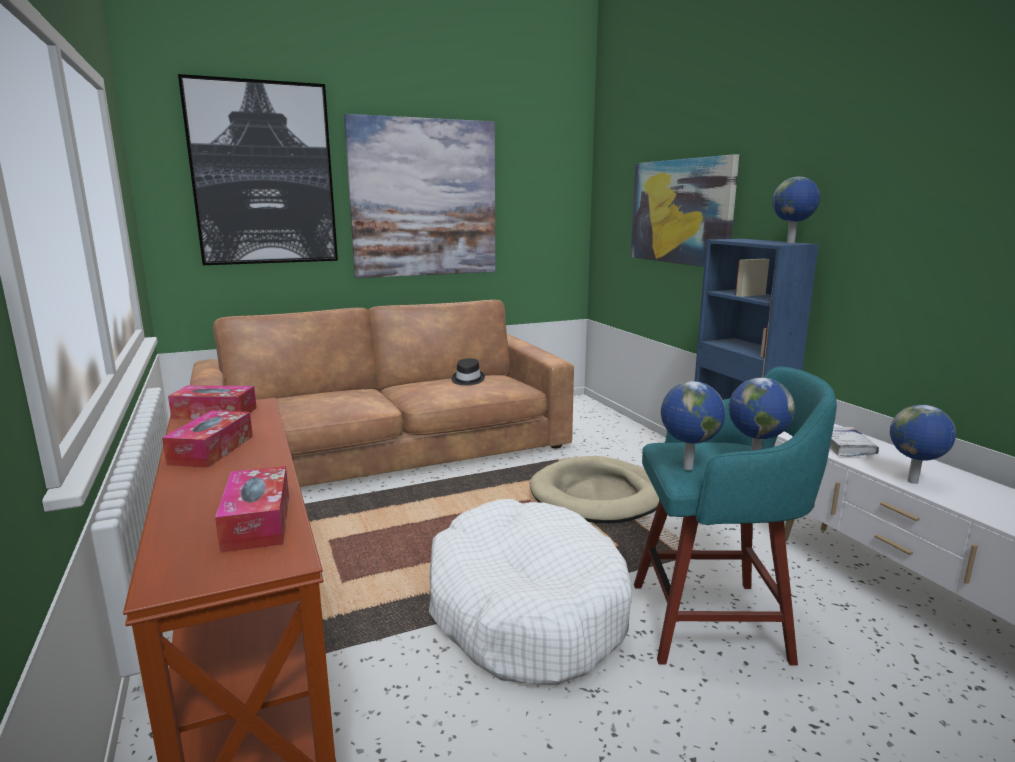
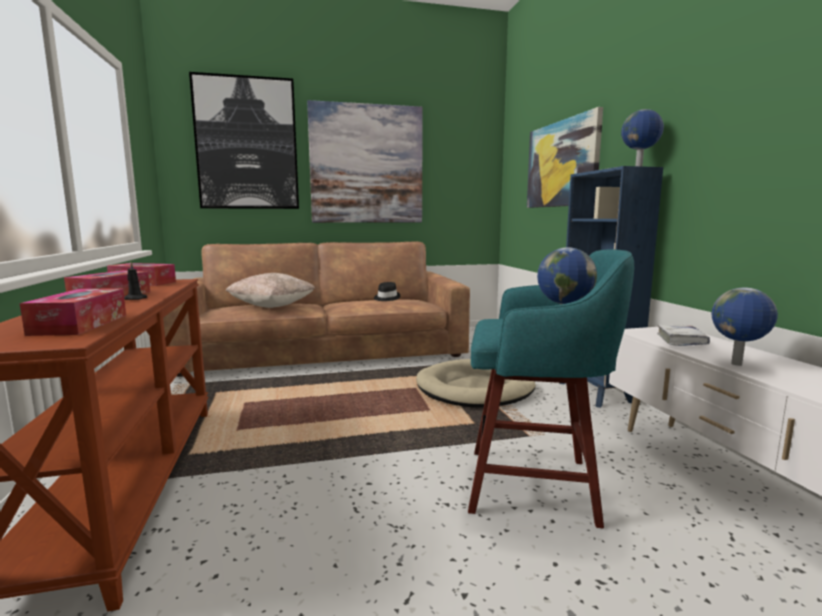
camera: 10 degrees right, 5 degrees down
(252, 456) = (134, 299): none -> black candle
(329, 402) = (272, 306): none -> beige pillow
(525, 609) = (371, 460): white dog bed -> none
(686, 468) = (496, 329): globe -> none

